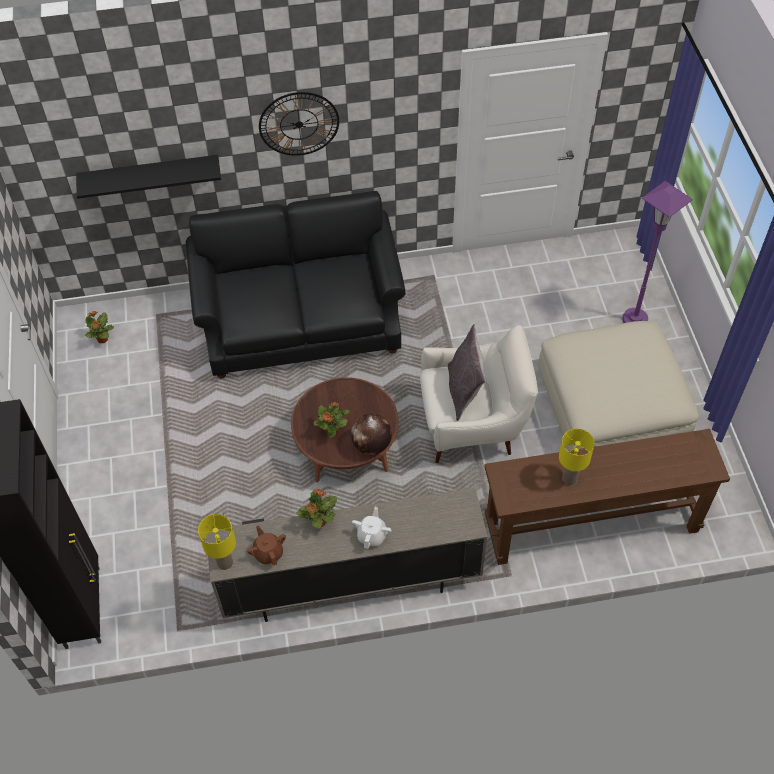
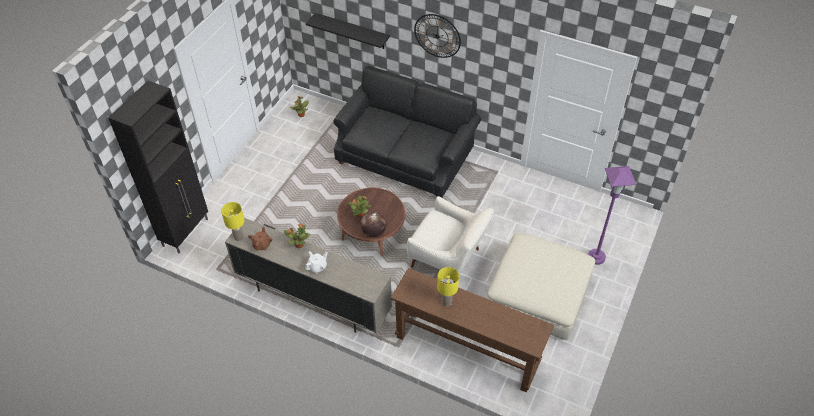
camera: 35 degrees right, 5 degrees down
(464, 391) = (443, 231): grey pillow -> none

